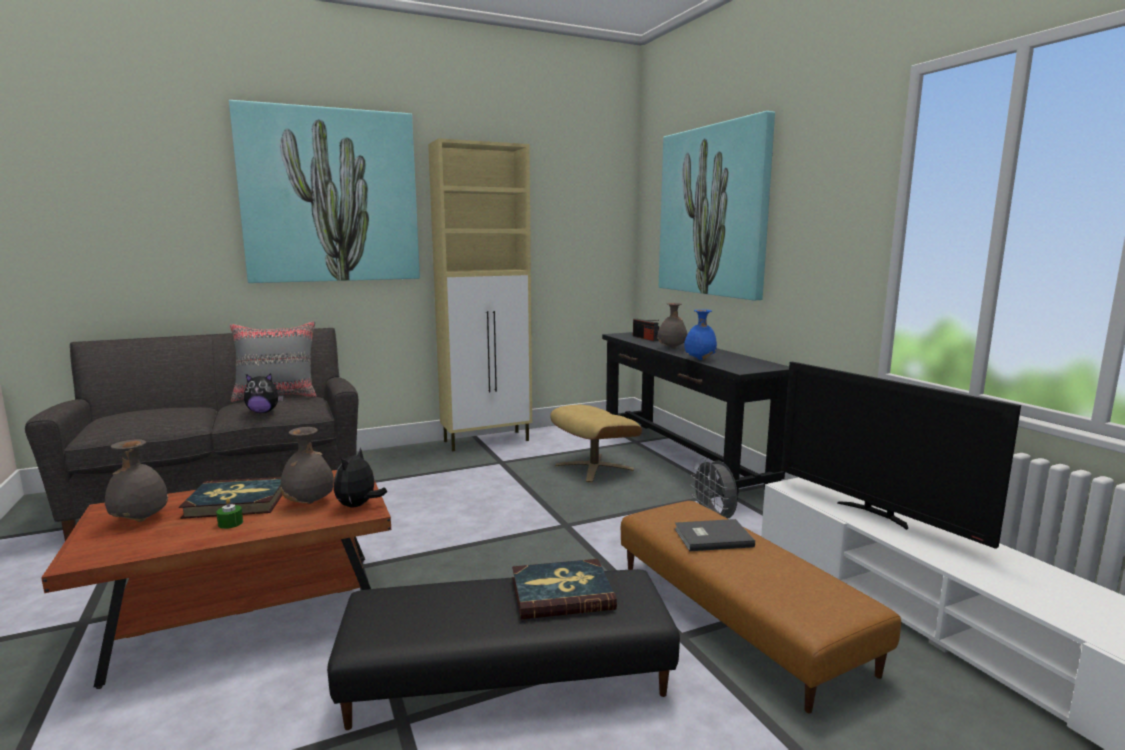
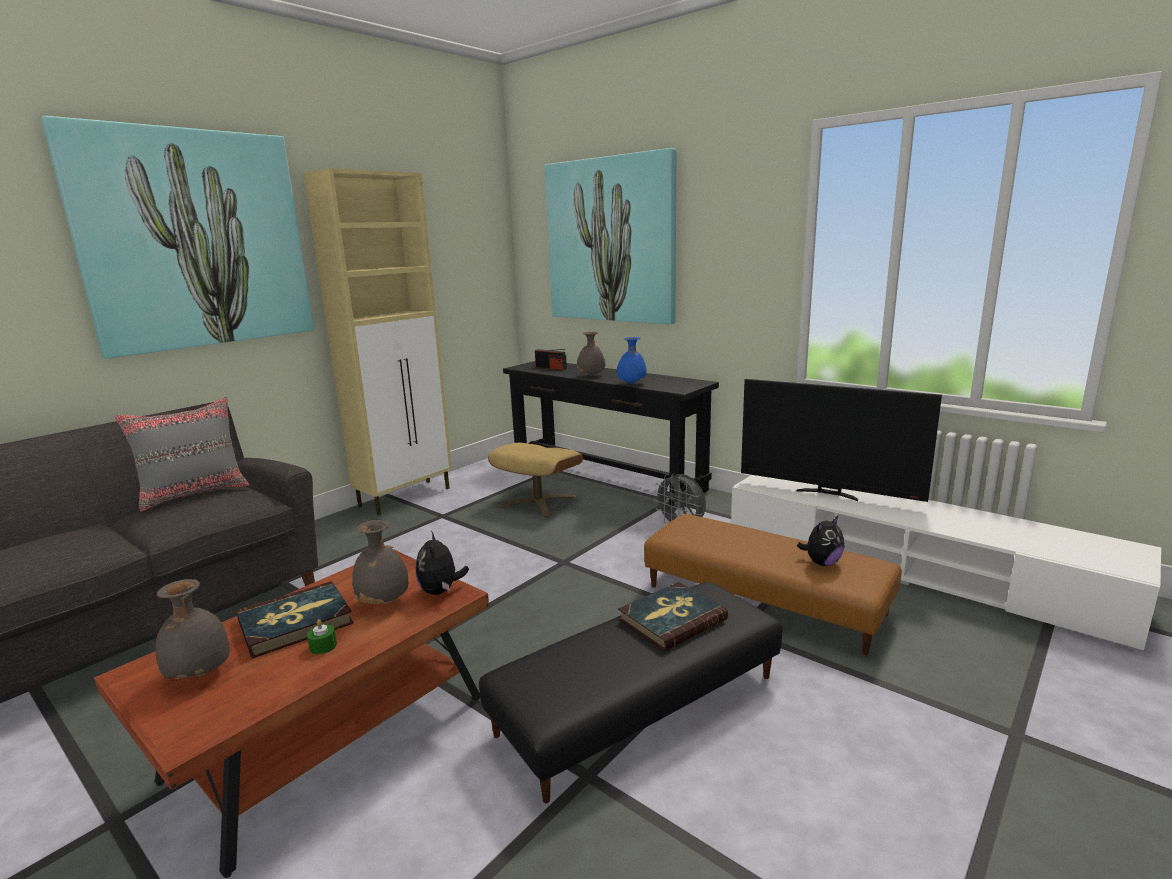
camera: 25 degrees left, 5 degrees up
(263, 412) = (202, 515): plush toy -> plush toy (821, 562)
(711, 537) = (733, 540): grey book -> none

